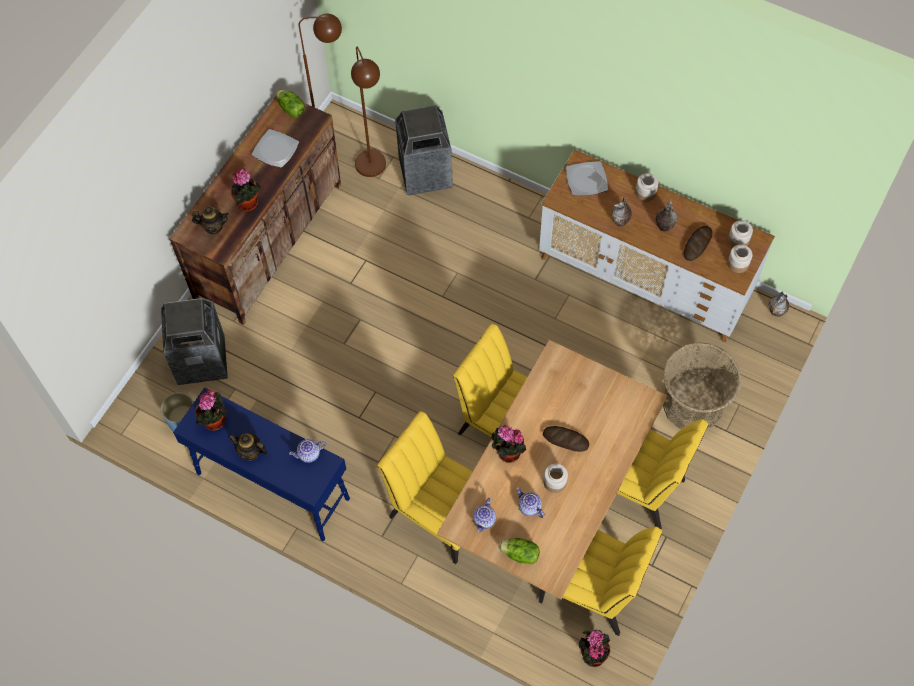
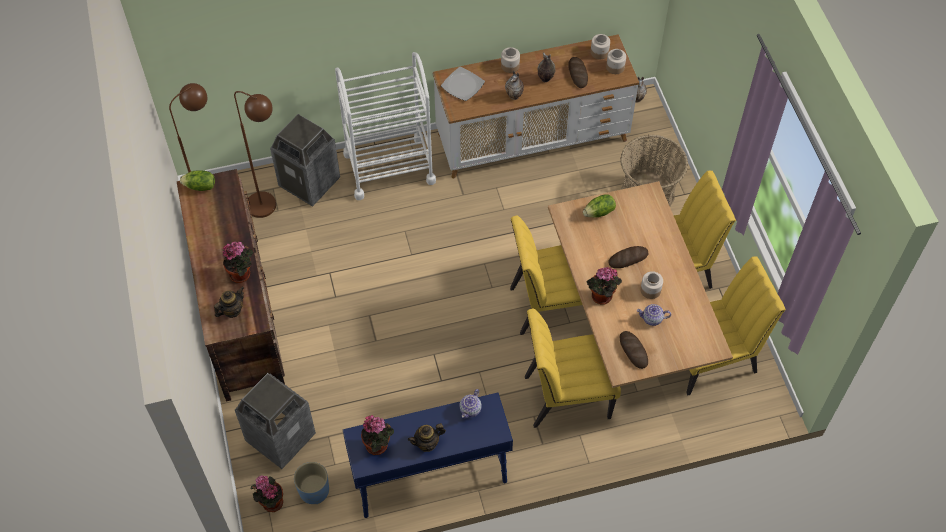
camera: 45 degrees left, 5 degrees down
(275, 150) = (220, 223): plate -> none
(484, 519) = (633, 351): teapot -> bread
(499, 209) = (389, 167): none -> white cart
(520, 554) = (679, 353): lettuce -> lettuce (599, 212)
(592, 654) = (753, 398): potted plant -> potted plant (270, 502)

